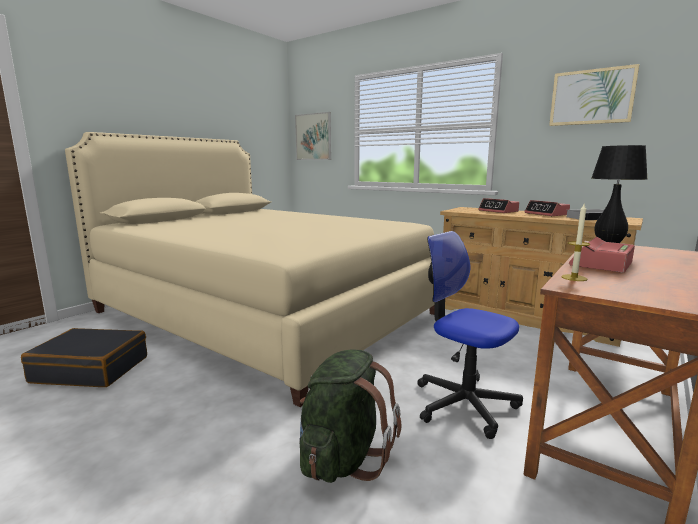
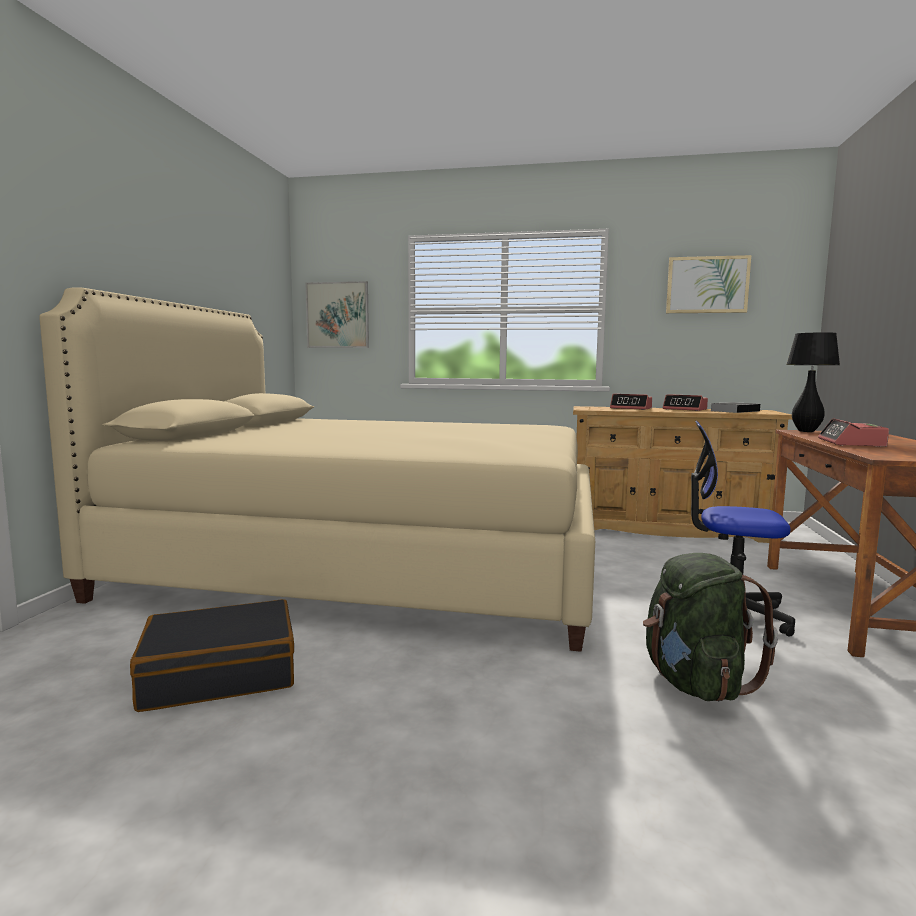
camera: 25 degrees left, 5 degrees down
(574, 278) = (868, 452): candle -> none

